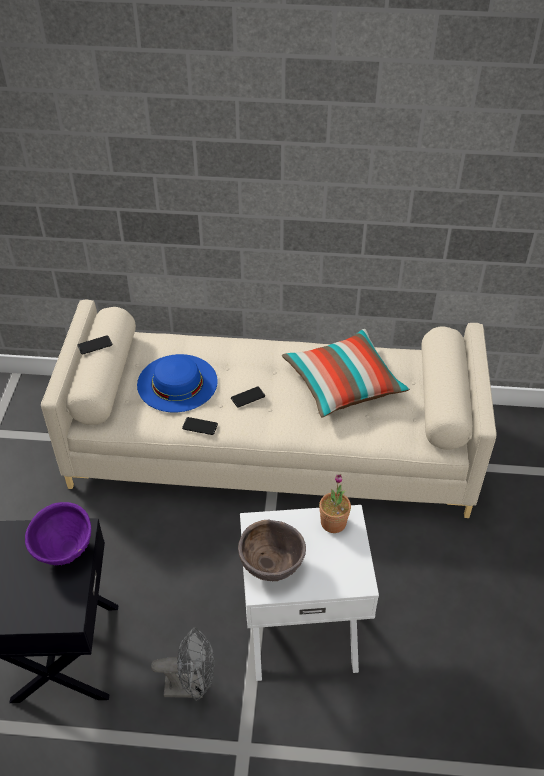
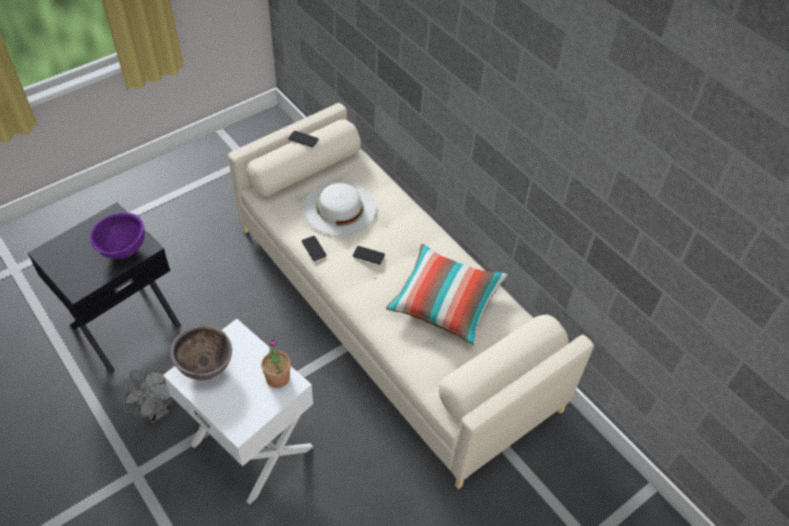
camera: 45 degrees right, 5 degrees up
(177, 382) = (340, 208): blue hat -> white hat

